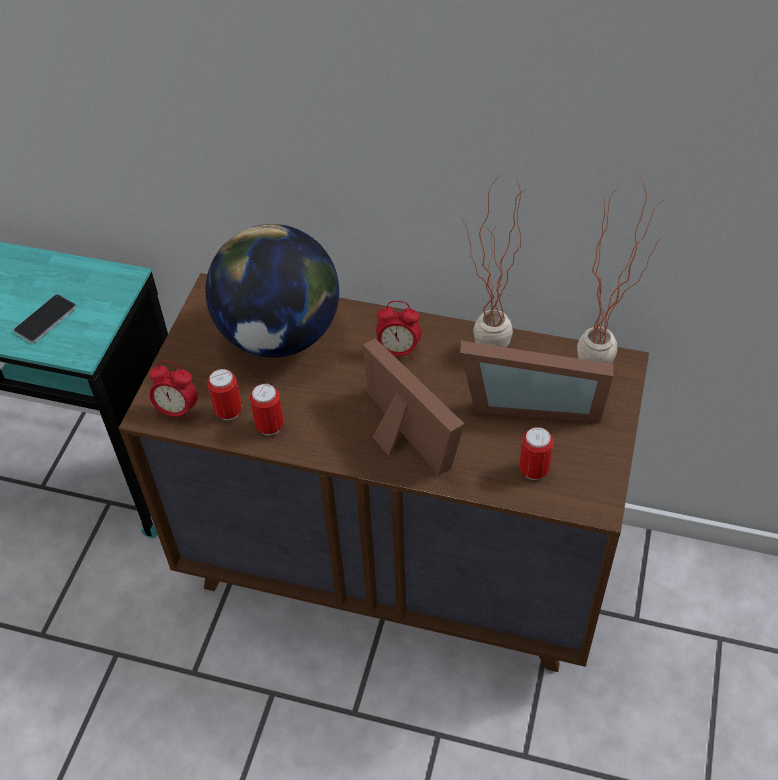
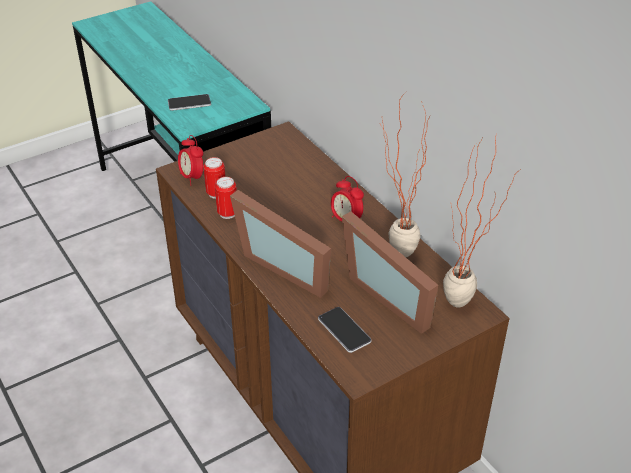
camera: 40 degrees right, 10 degrees down
(280, 335) = (290, 174): globe -> none
(401, 440) = (287, 265): picture frame -> picture frame turned 120 degrees clockwise
(533, 470) = (344, 330): can -> phone

